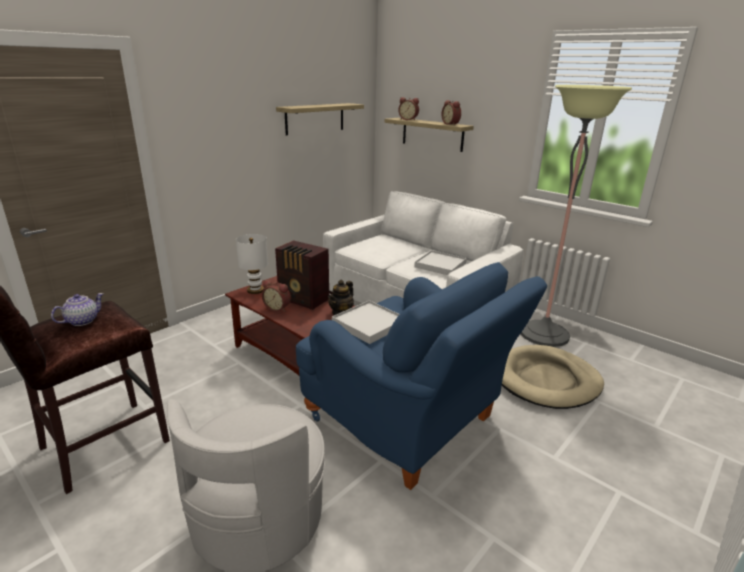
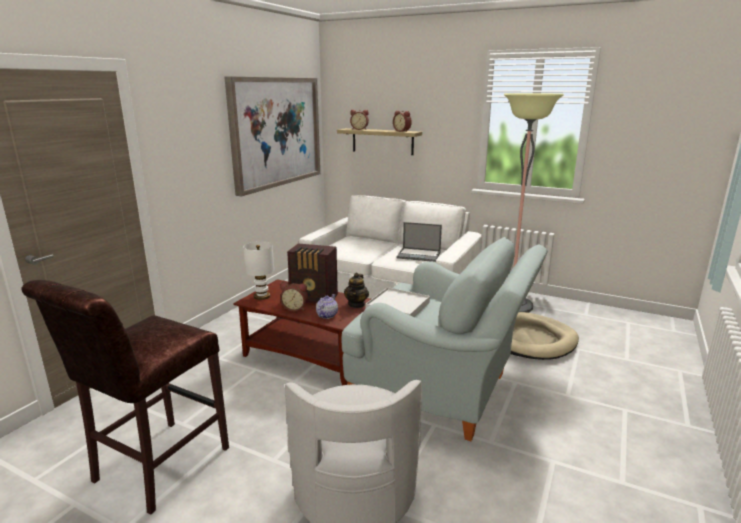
camera: 15 degrees left, 5 degrees down
(82, 321) = (149, 333): teapot -> teapot (327, 315)
(315, 118) = (276, 132): shelf -> picture
(408, 423) = (440, 391): blue armchair -> grey armchair
(440, 265) = (419, 255): white tray -> laptop

